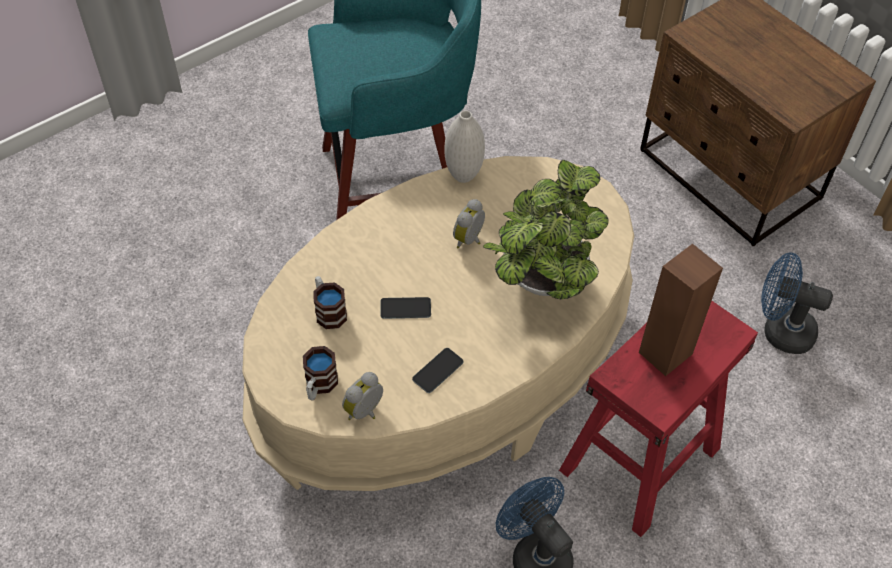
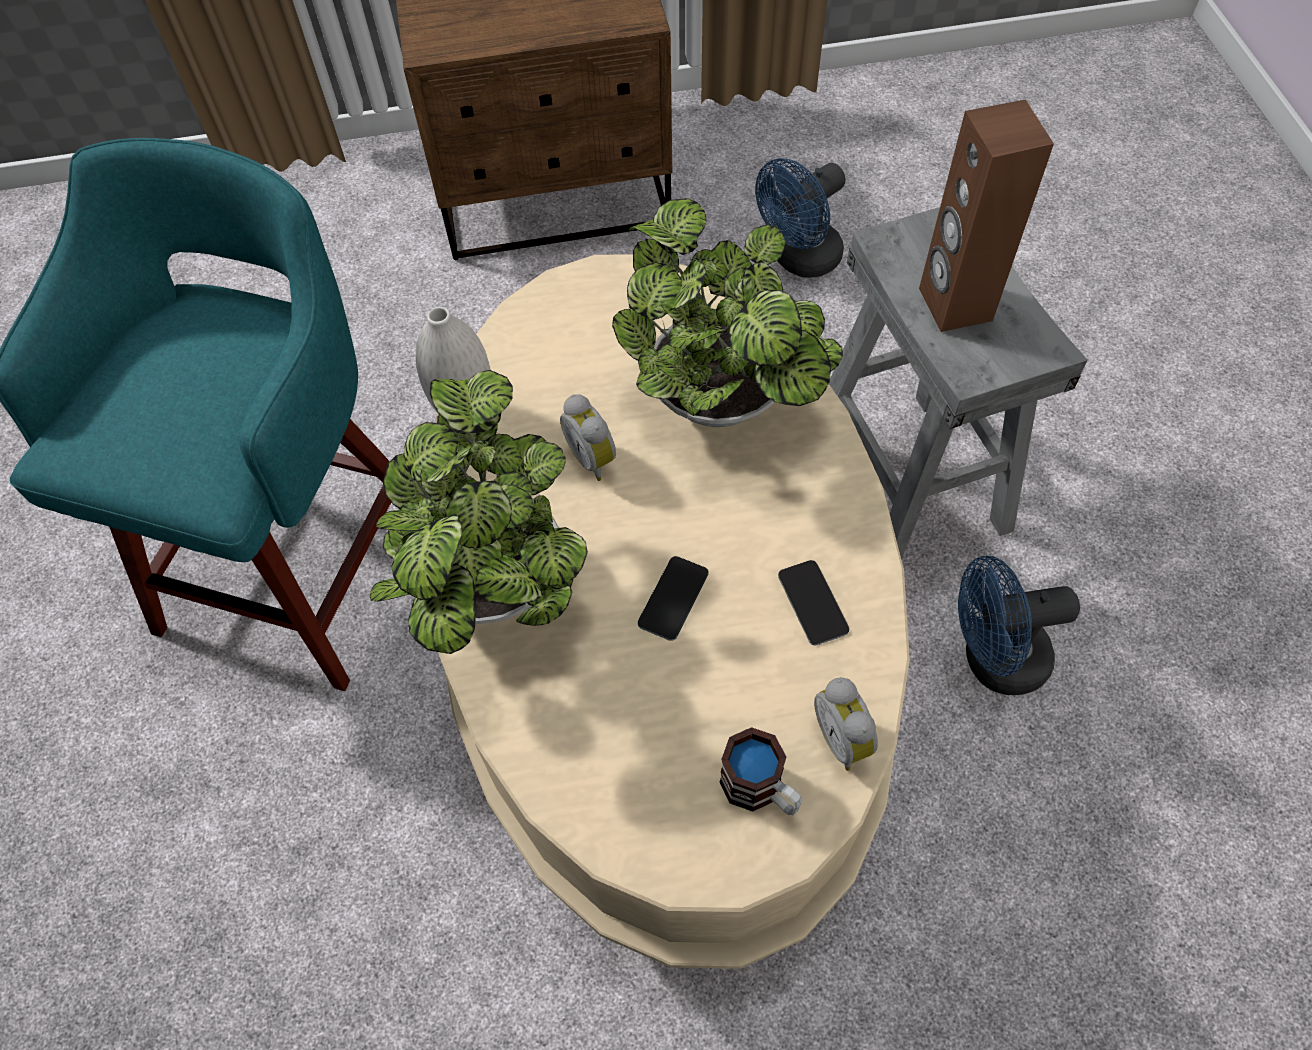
camera: 60 degrees left, 5 degrees up
(328, 310) = (616, 714): mug -> none
(367, 233) = (493, 591): none -> potted plant
(640, 460) = (908, 480): red stool -> grey stool

